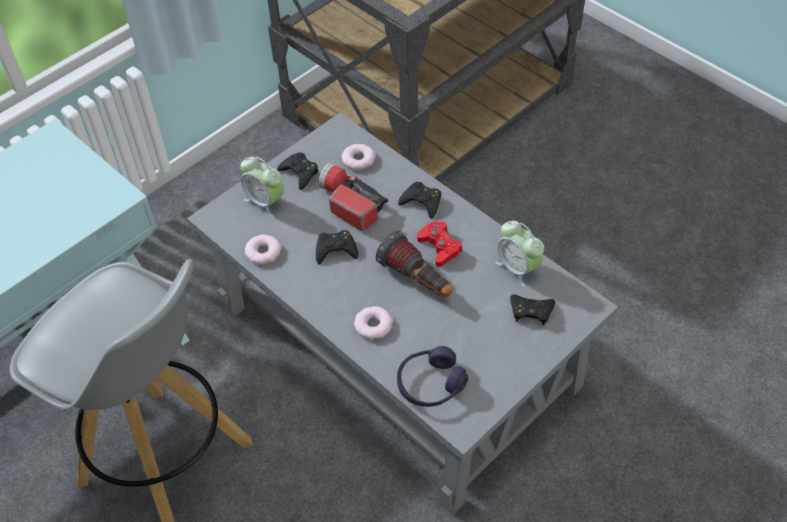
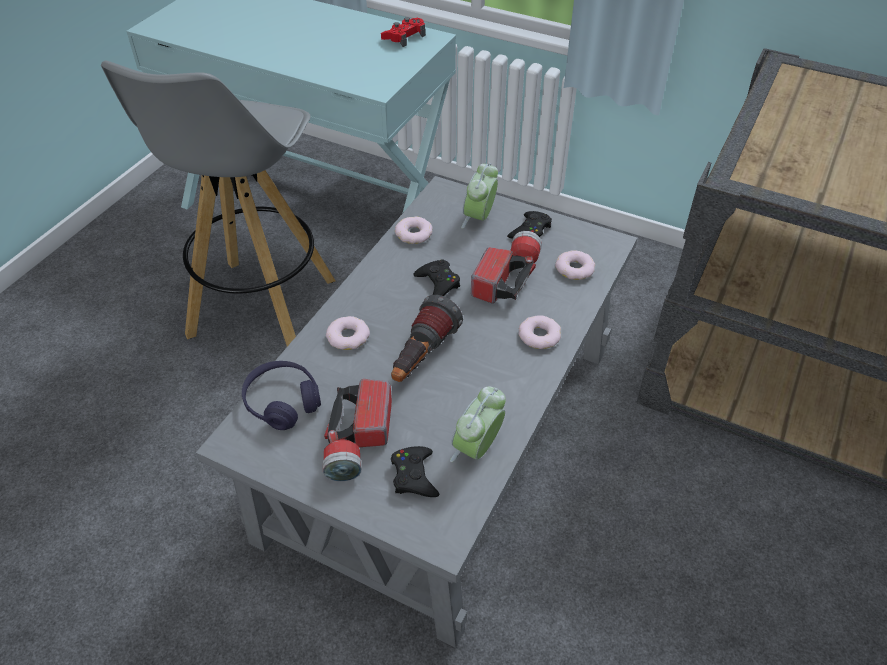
camera: 70 degrees right, 5 degrees down
(422, 202) = (539, 335): black game controller -> donut
(439, 247) = (478, 366): red game controller -> red game controller (404, 37)
(486, 339) = (358, 439): none -> flashlight

